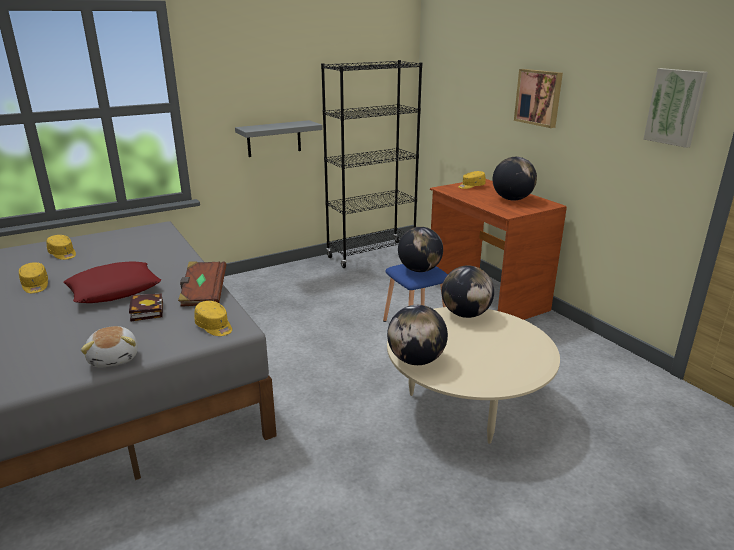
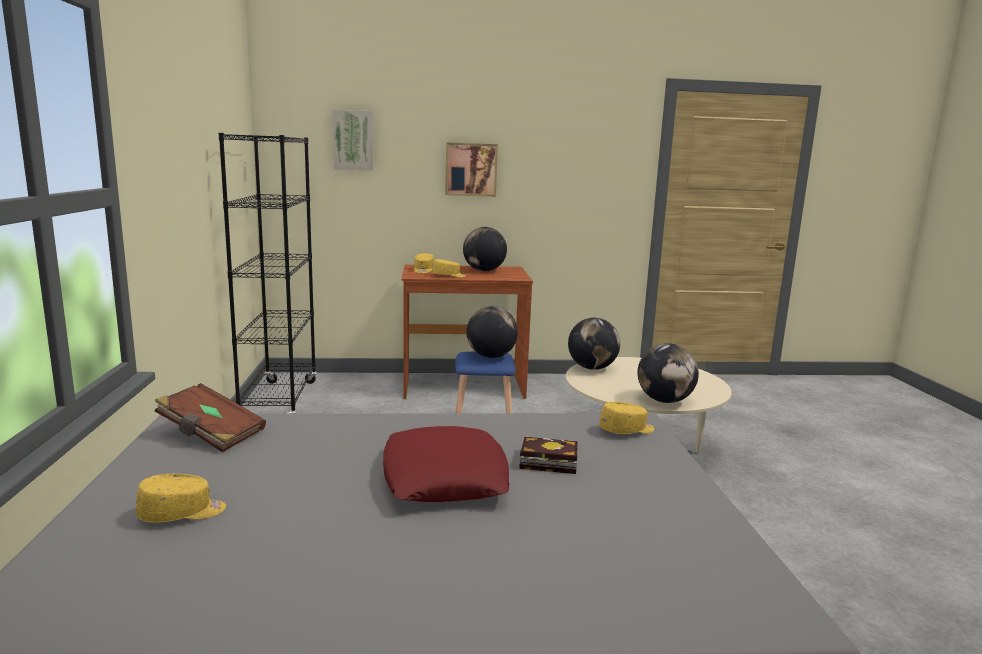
camera: 65 degrees left, 10 degrees down
(35, 285) = (334, 547): yellow cap -> yellow cap (449, 276)
(115, 358) = (685, 491): plush toy -> none
(203, 294) = (523, 425): brown book -> brown book (211, 434)
(274, 138) = (188, 249): grey shelf -> none
(675, 107) = (612, 166): picture -> picture (353, 140)

